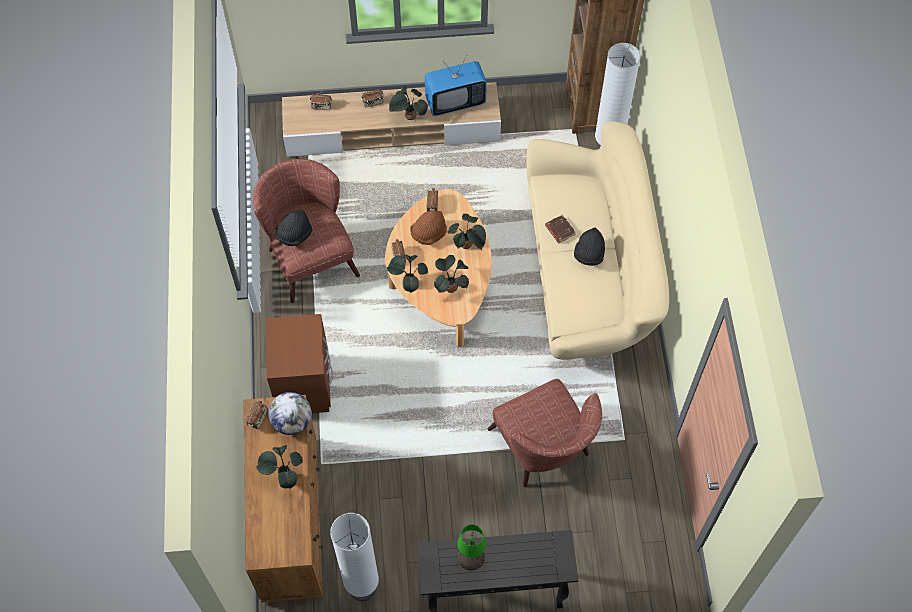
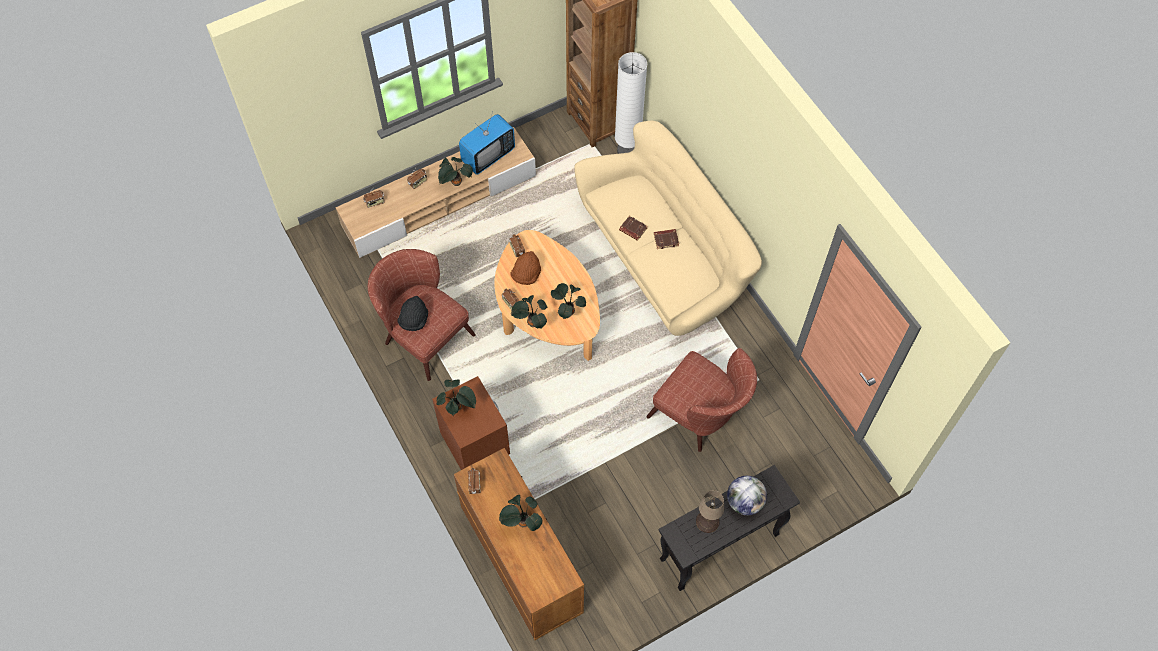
camera: 25 degrees left, 0 degrees up
(292, 421) = (505, 474): globe -> globe (744, 502)
(362, 588) = (611, 591): white floor lamp -> none
(467, 246) = (563, 272): potted plant -> potted plant (457, 408)
(471, 557) = (708, 521): green table lamp -> beige table lamp
(589, 254) = (666, 239): black hat -> brown book

